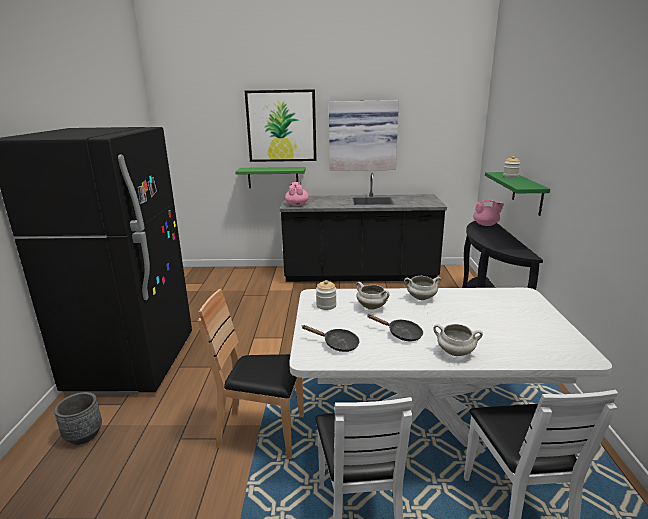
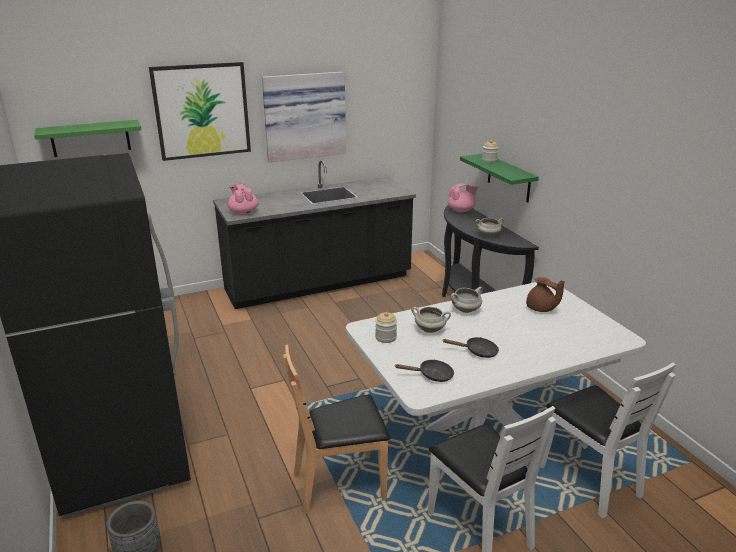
camera: 25 degrees left, 5 degrees up
(273, 177) = (194, 177): green shelf -> green shelf (90, 138)
(454, 353) = (533, 359): white cooking pot -> white cooking pot (488, 235)
(502, 311) = (541, 309): none -> brown teapot

